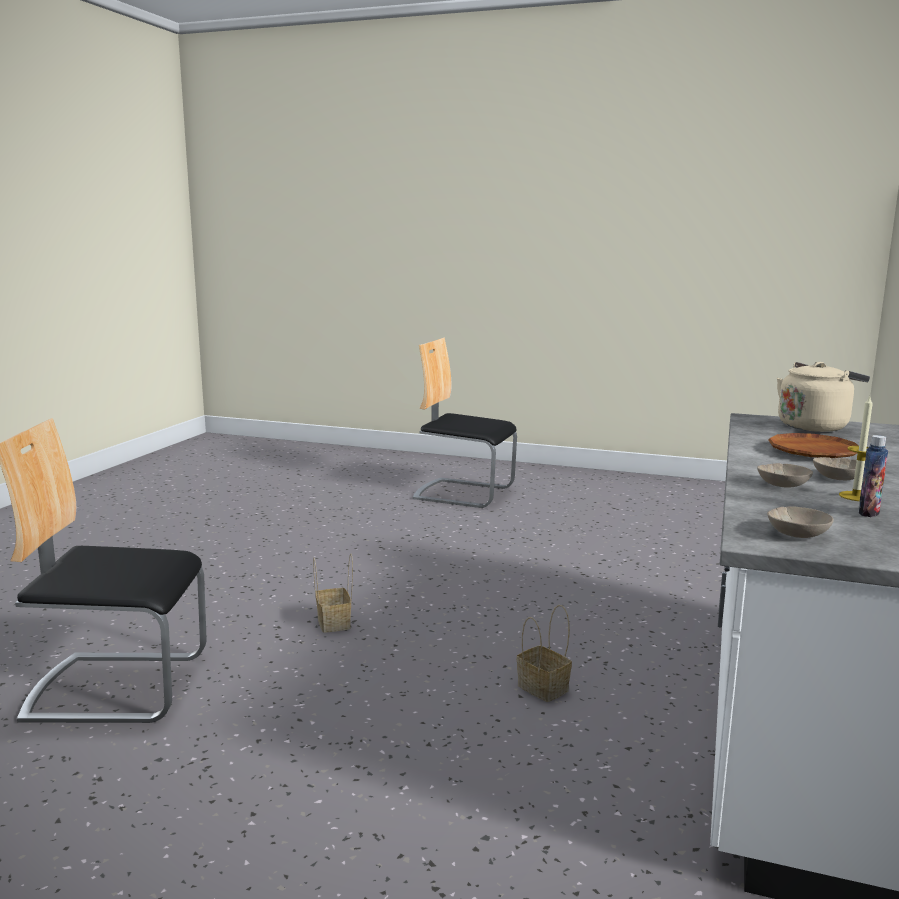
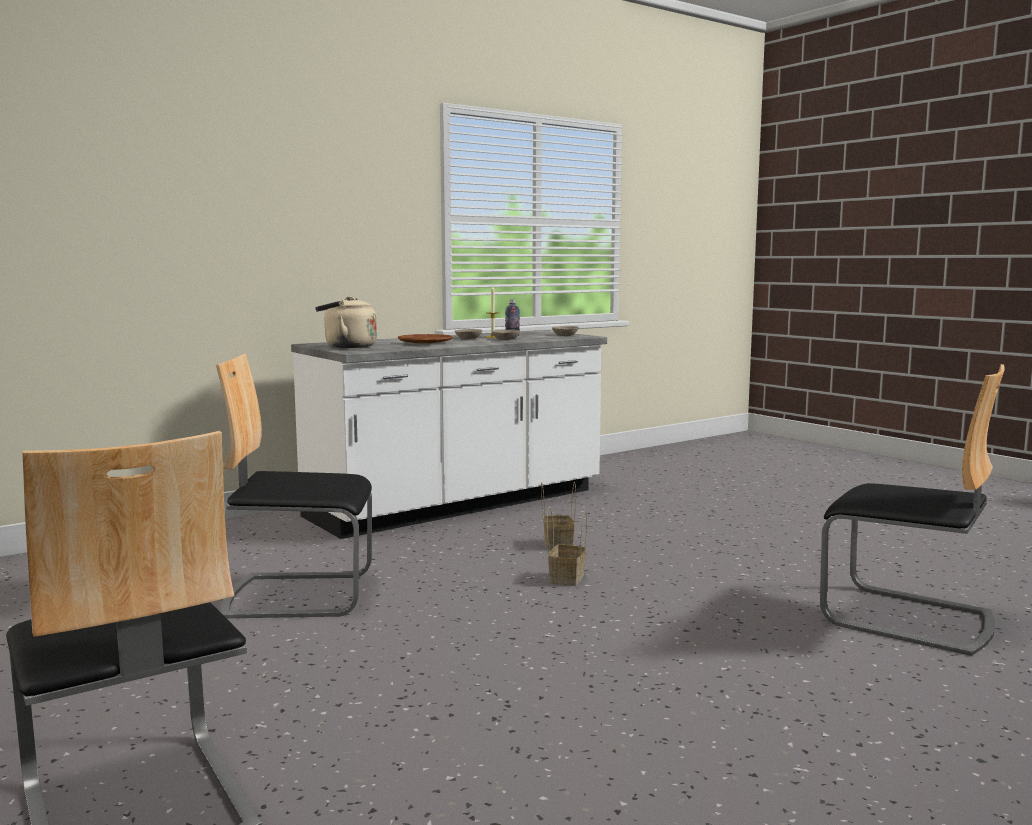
camera: 145 degrees left, 5 degrees down
(335, 623) = (672, 619): basket -> basket (566, 578)
(621, 567) = (299, 594): none -> chair

